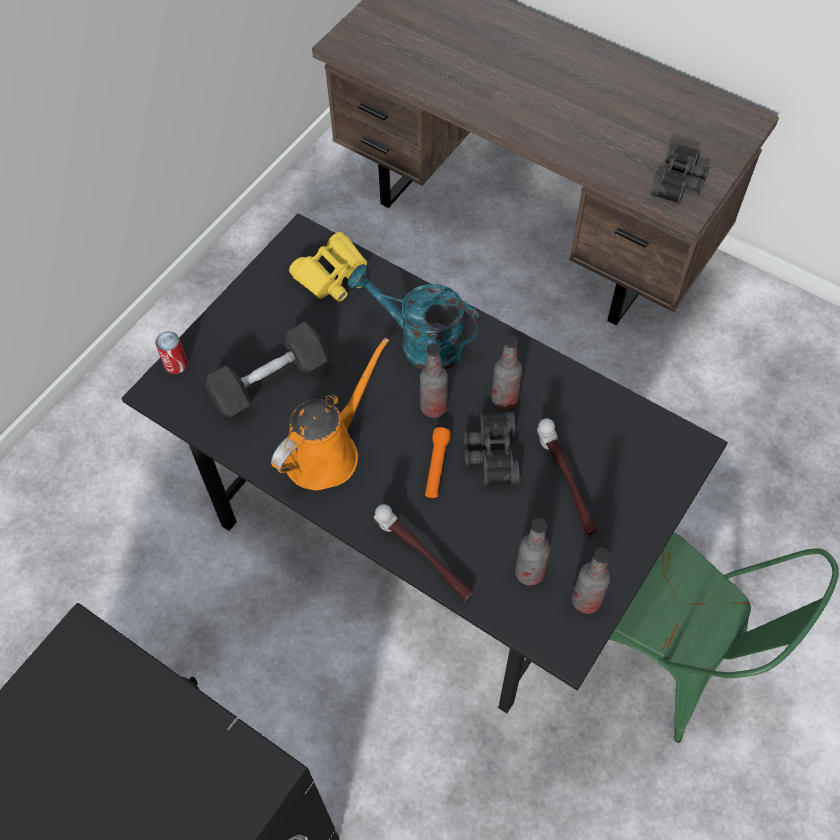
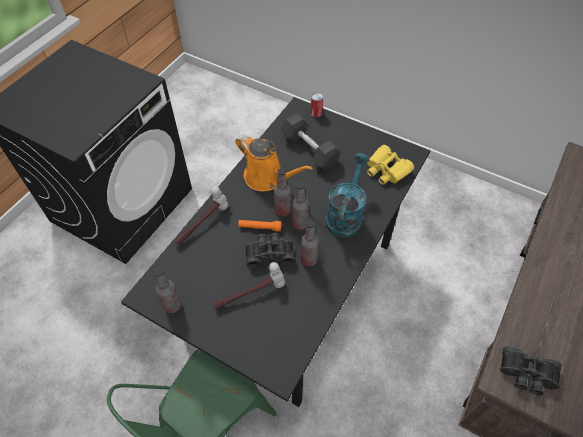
camera: 85 degrees right, 5 degrees down
(529, 573) = (191, 275): bottle -> bottle (282, 211)

